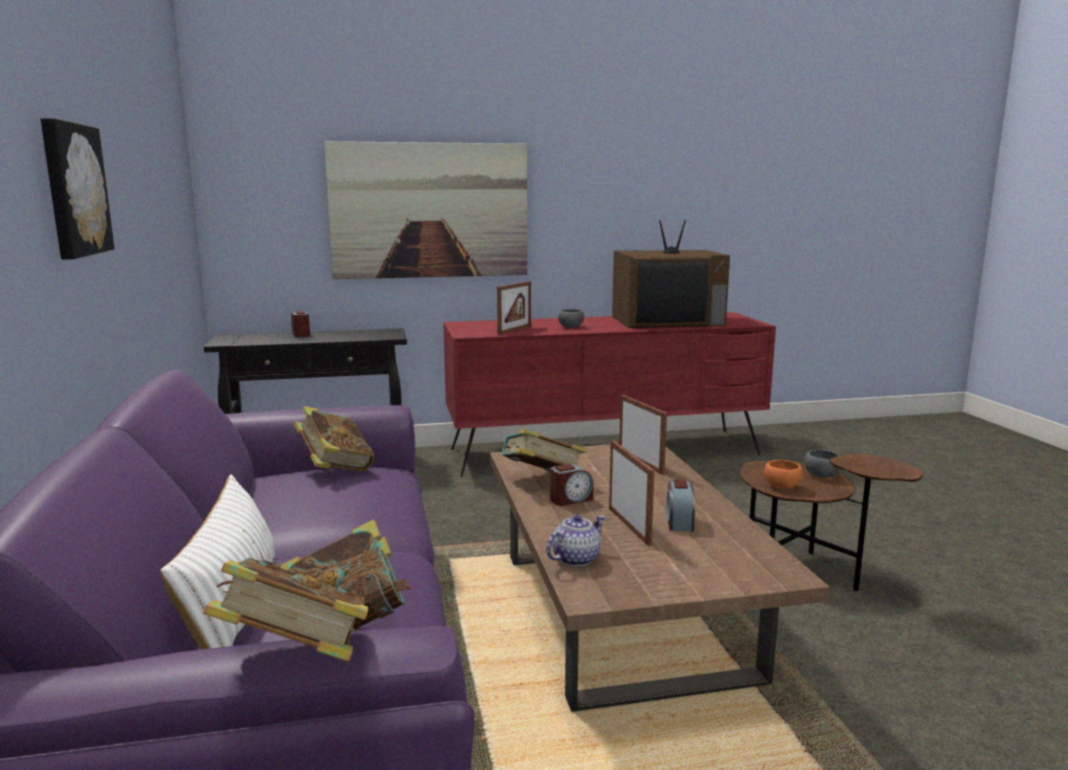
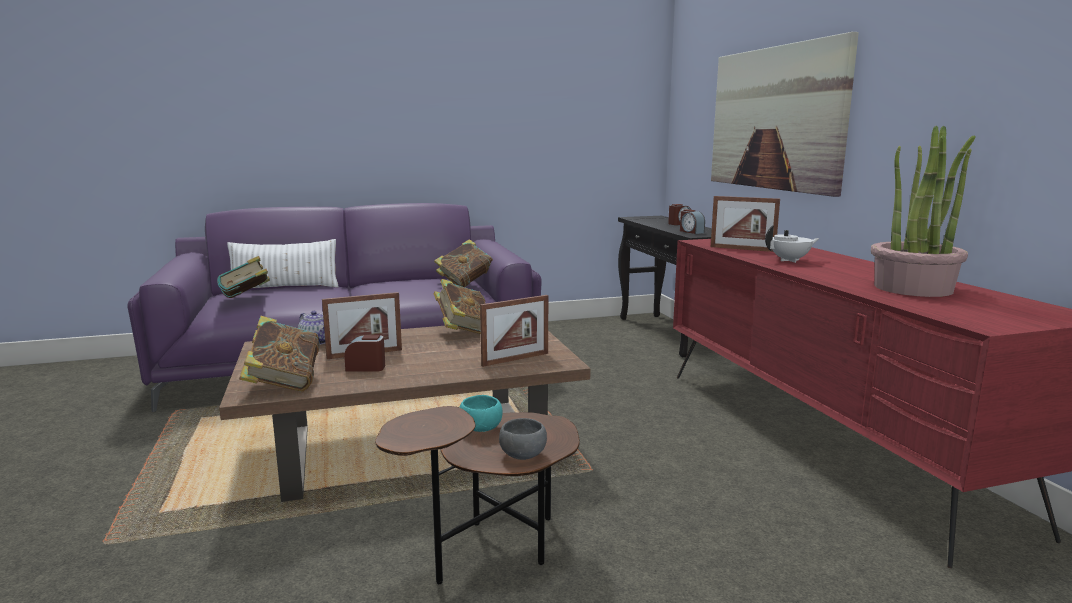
camera: 85 degrees right, 0 degrees up
(73, 190) = (407, 101): picture -> none
(295, 659) = (162, 268): book -> book (284, 383)
(571, 327) = (790, 260): grey bowl -> white teapot
(571, 499) = (423, 339): alarm clock -> alarm clock (691, 232)
(668, 321) = (913, 288): television -> potted plant
(782, 487) = (480, 428): orange bowl -> turquoise bowl

